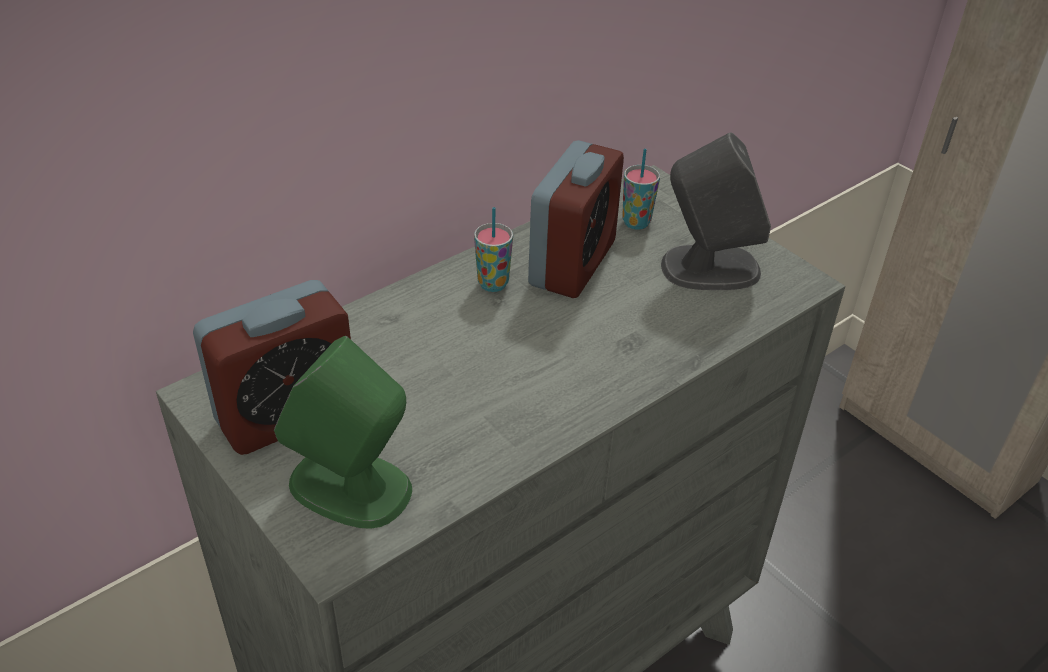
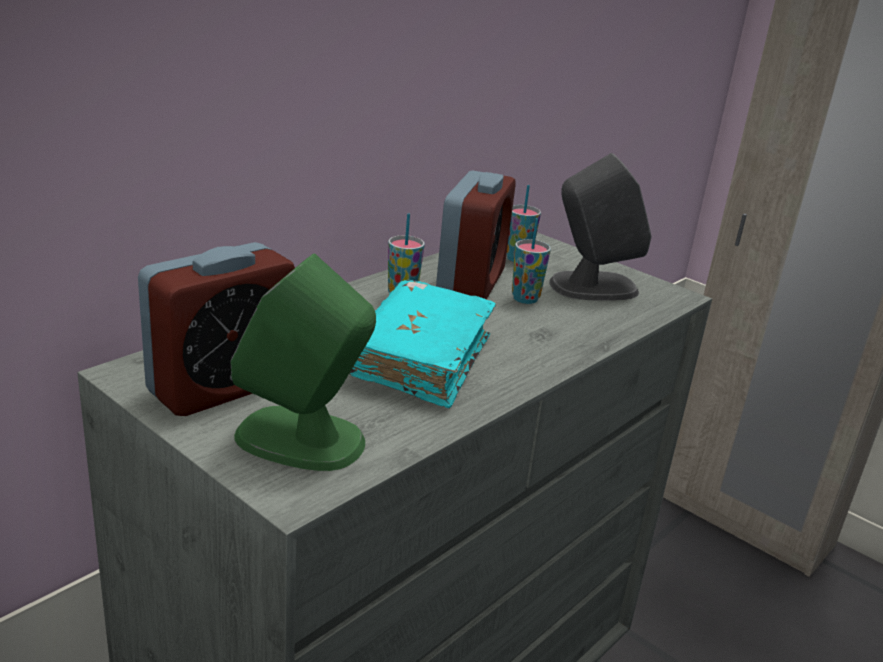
camera: 10 degrees left, 15 degrees down
(491, 379) = (420, 359): none -> turquoise book
(627, 288) = (525, 299): none -> cup

